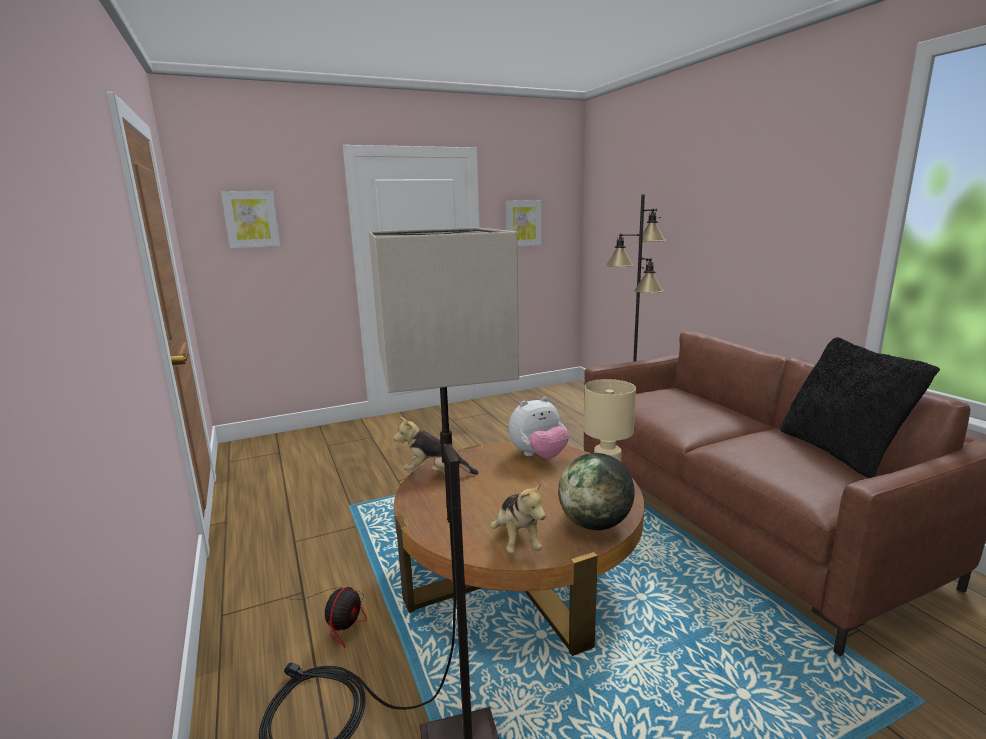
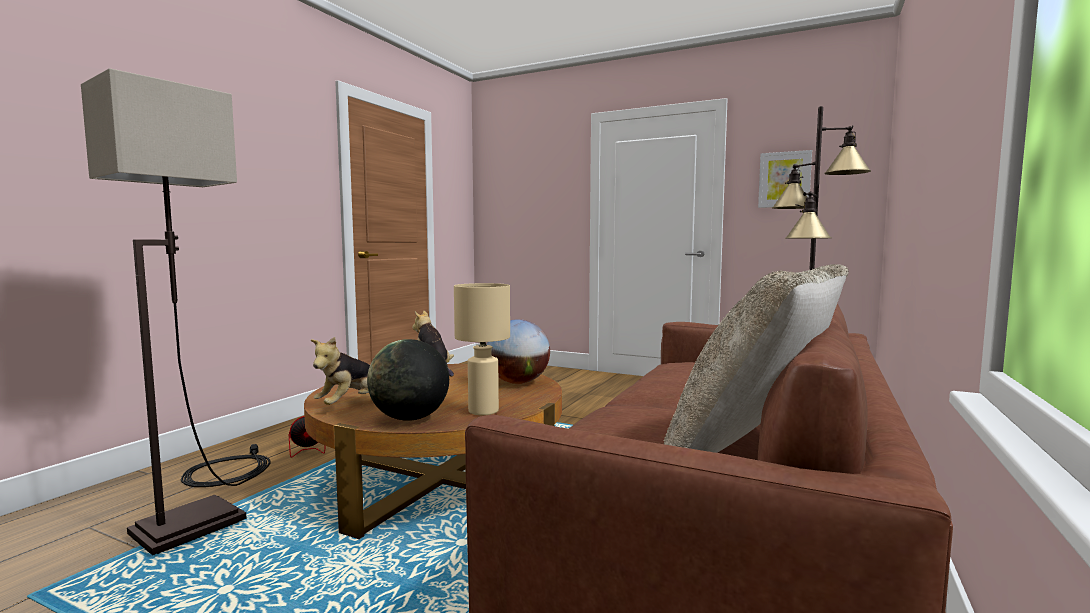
camera: 50 degrees right, 10 degrees down
(251, 219) = (517, 180): picture -> none
(538, 456) = (518, 382): plush toy -> globe
(841, 450) = (752, 454): black pillow -> beige pillow

